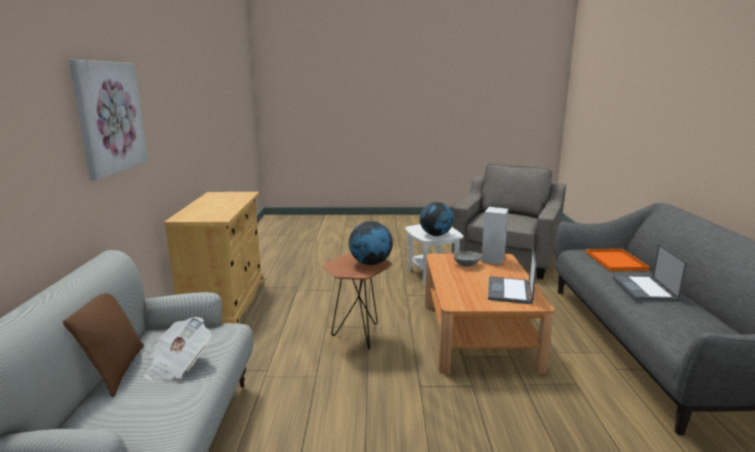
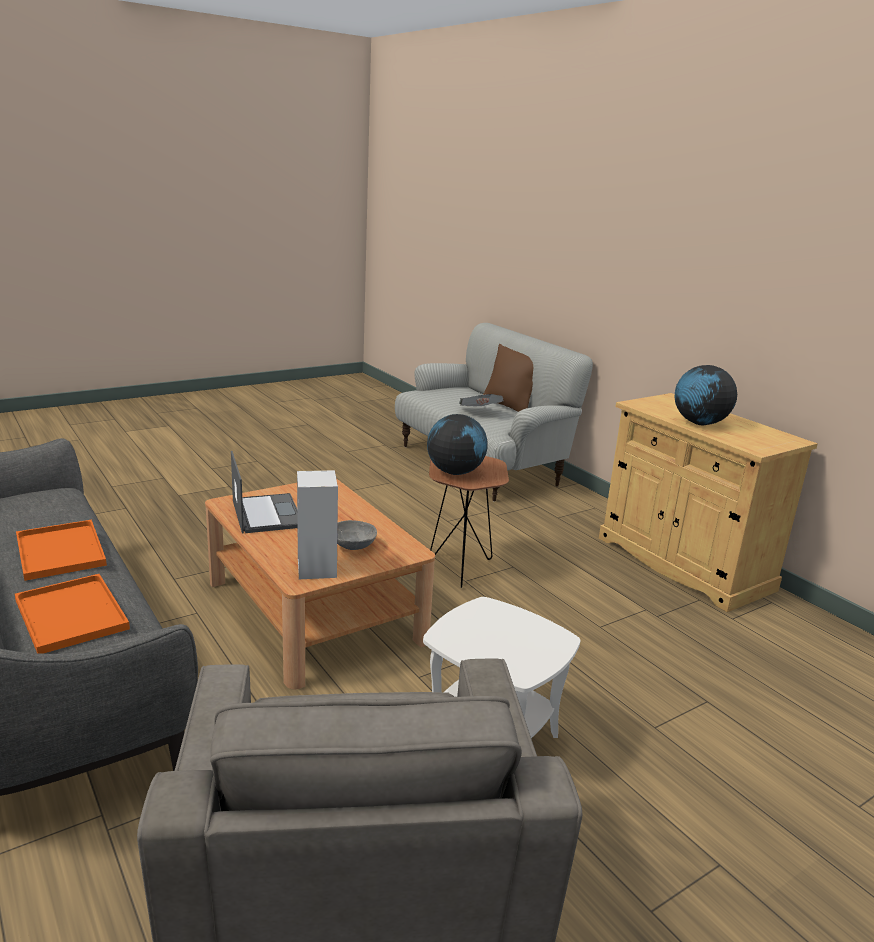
camera: 145 degrees right, 5 degrees up
(109, 117) = (644, 251): picture -> none
(436, 235) = (481, 622): globe -> globe (699, 423)
(645, 289) = (59, 550): laptop -> orange tray

